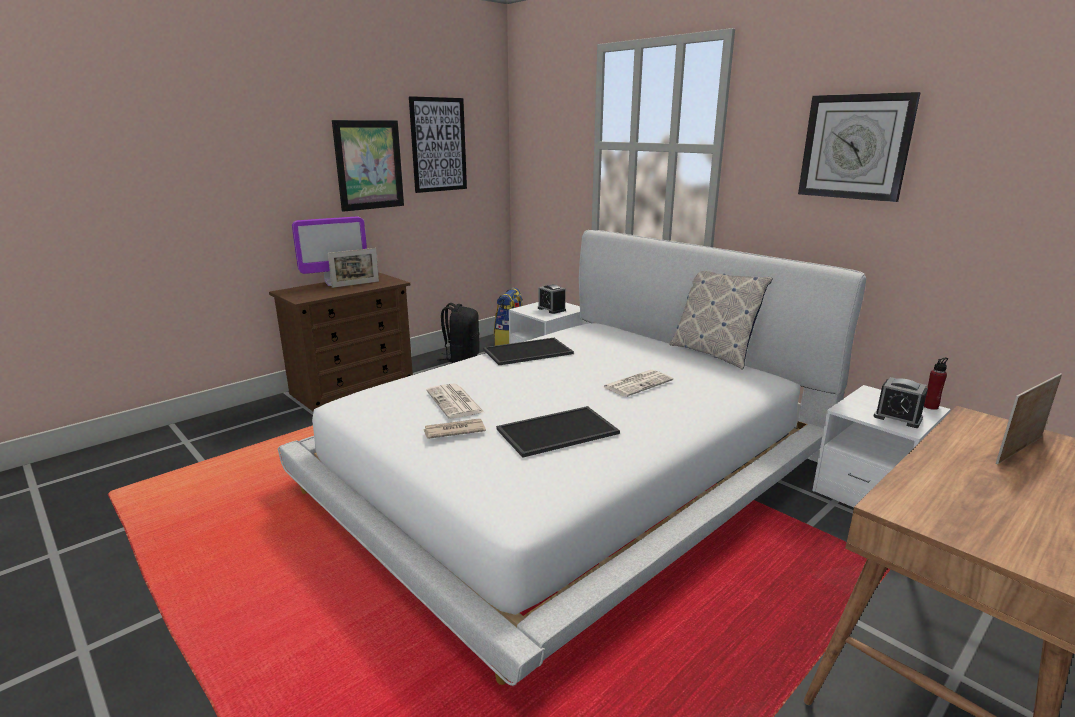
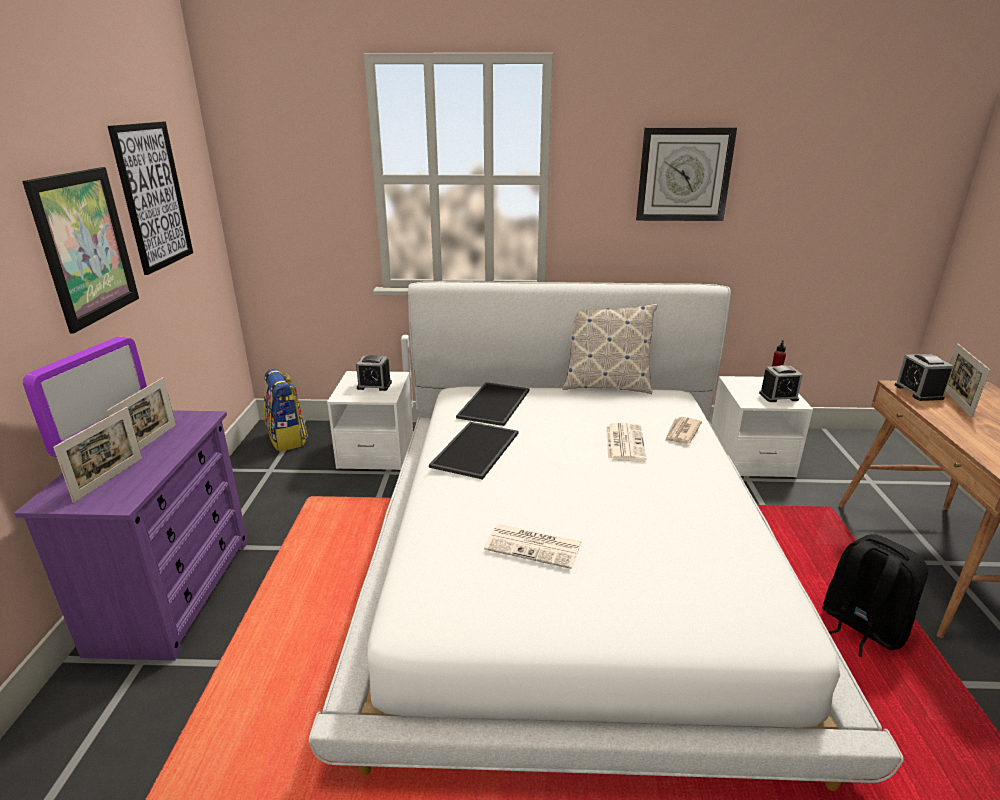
camera: 45 degrees left, 5 degrees up
(315, 291) = (109, 479): none -> picture frame
(353, 387) = (174, 592): brown dresser -> purple dresser
(453, 431) = (601, 580): newspaper -> newspaper (681, 432)
(461, 359) = (262, 484): black backpack -> black backpack (860, 627)
(557, 432) = (673, 527): tray -> tray (495, 404)
(985, 427) = (918, 392): none -> alarm clock

